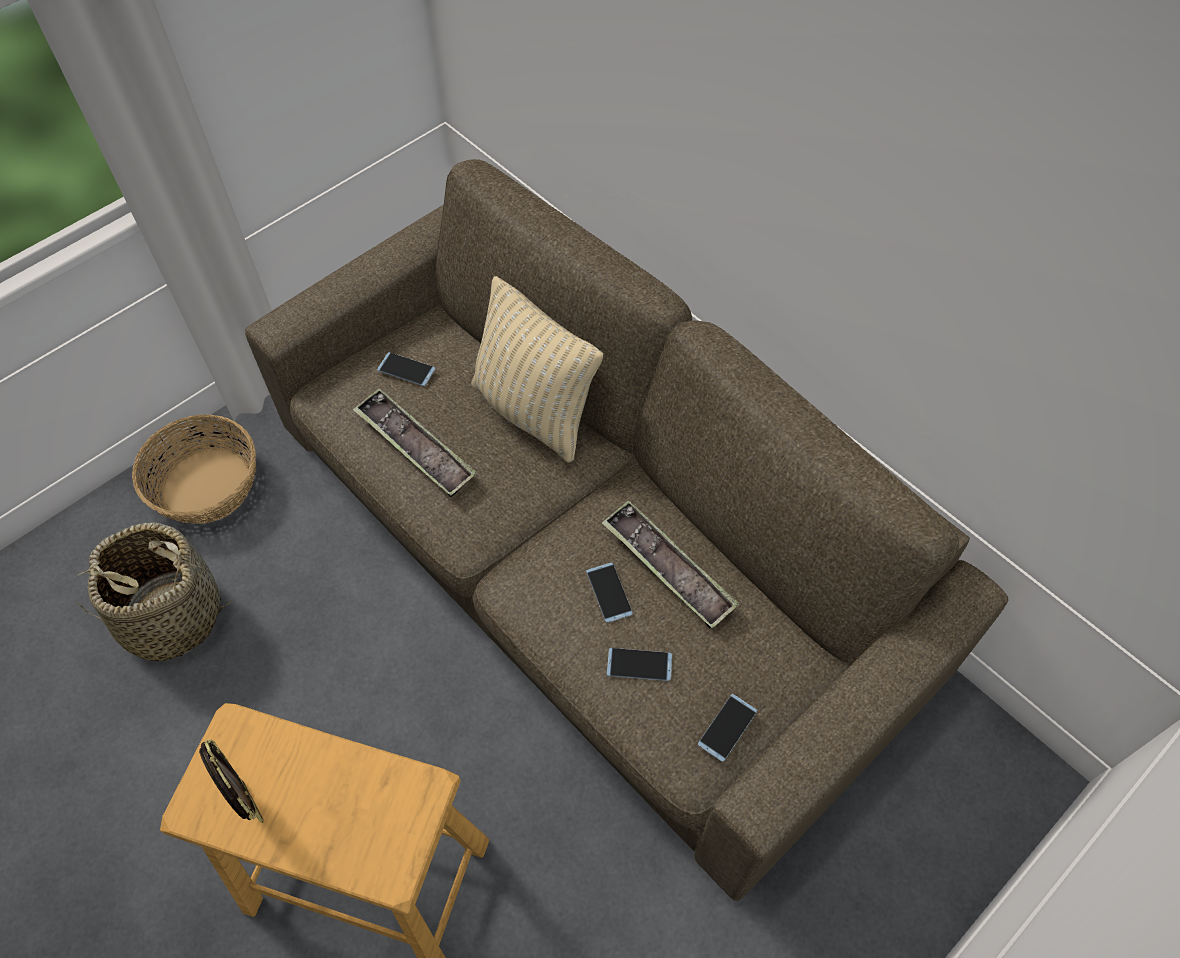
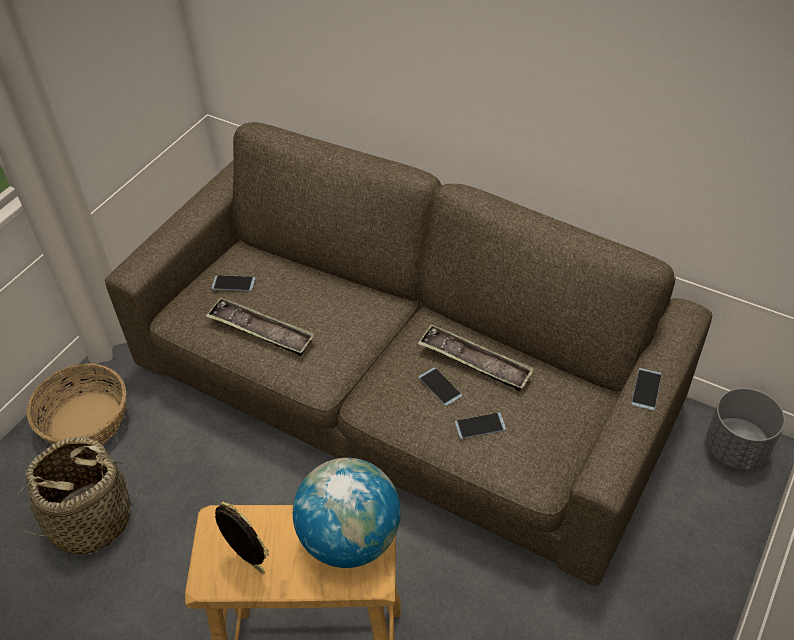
camera: 15 degrees left, 10 degrees down
(383, 808) = (350, 538): none -> globe
(534, 411) = (338, 289): beige pillow -> none
(727, 727) = (557, 449): phone -> phone (646, 389)
(995, 765) = (736, 448): none -> grey planter

